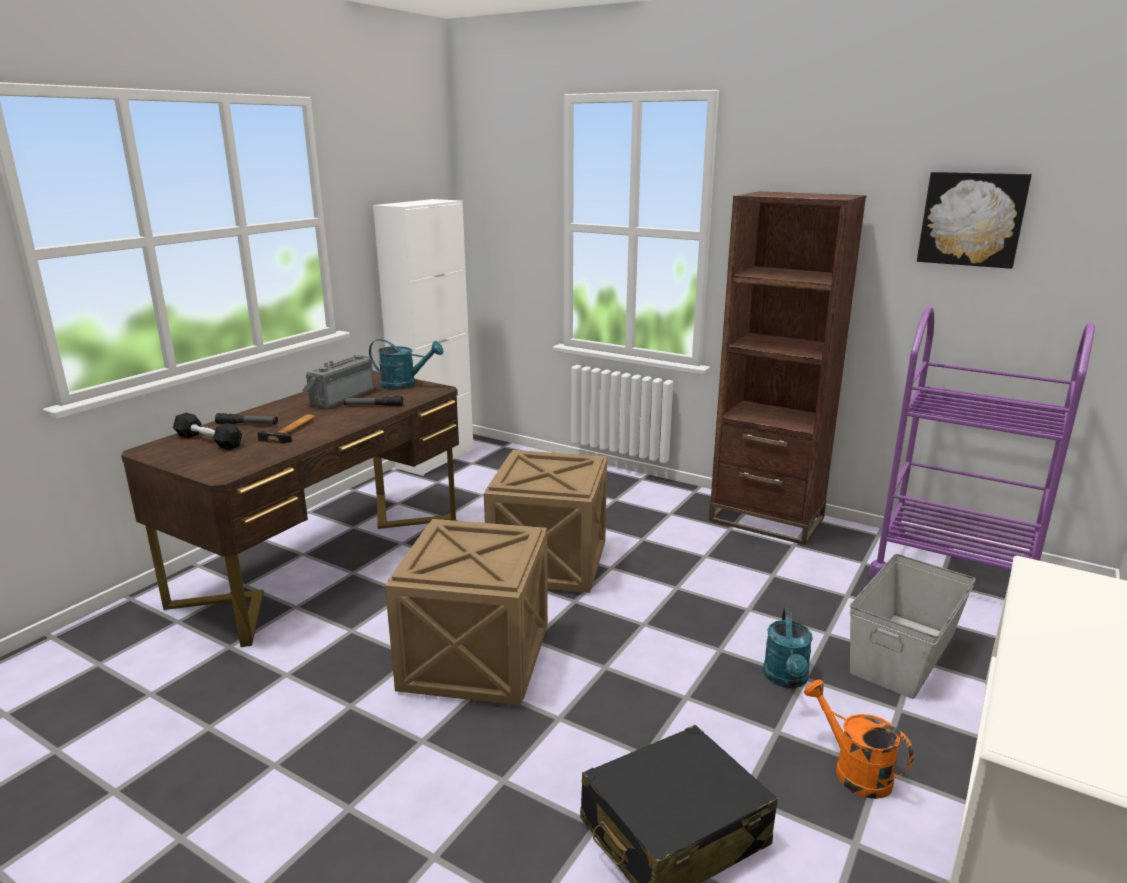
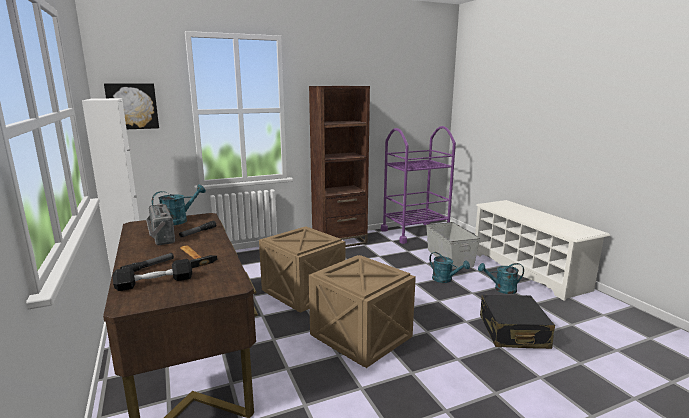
camera: 55 degrees left, 5 degrees down
(853, 770) = (501, 289): orange watering can -> turquoise watering can
(972, 219) = (390, 94): picture -> picture (132, 106)

